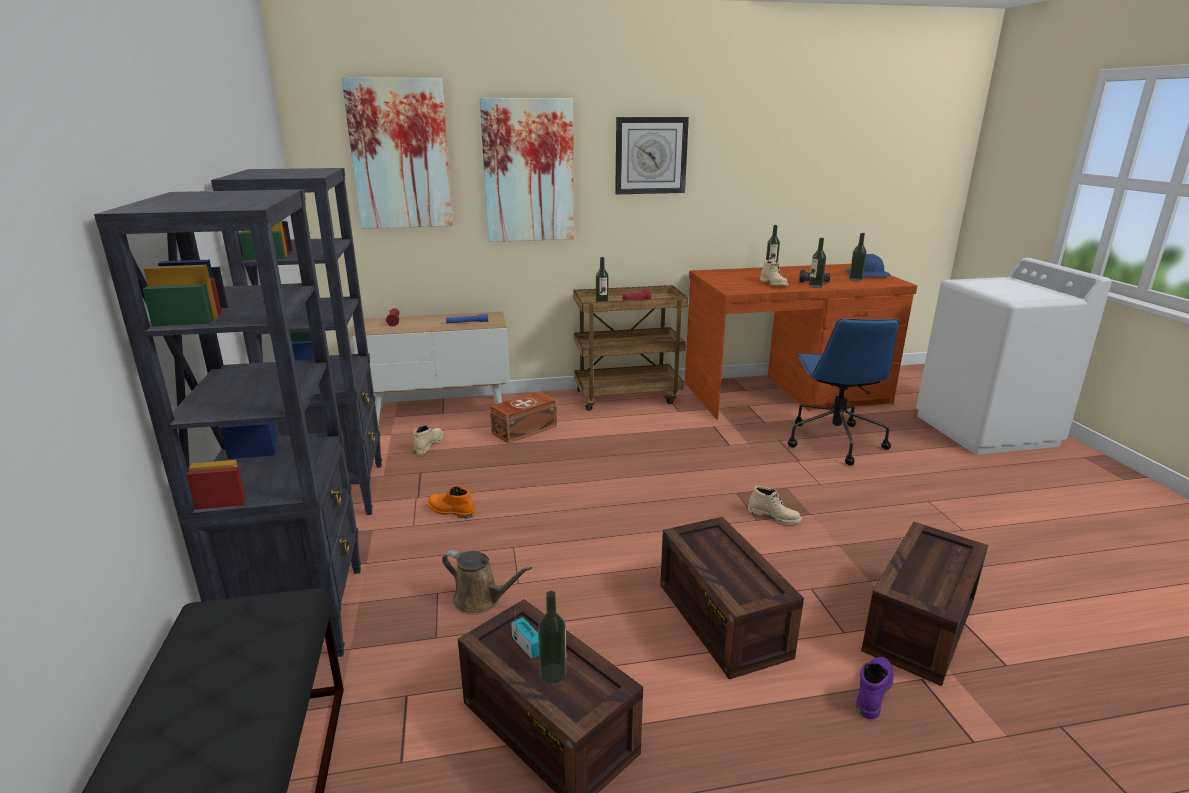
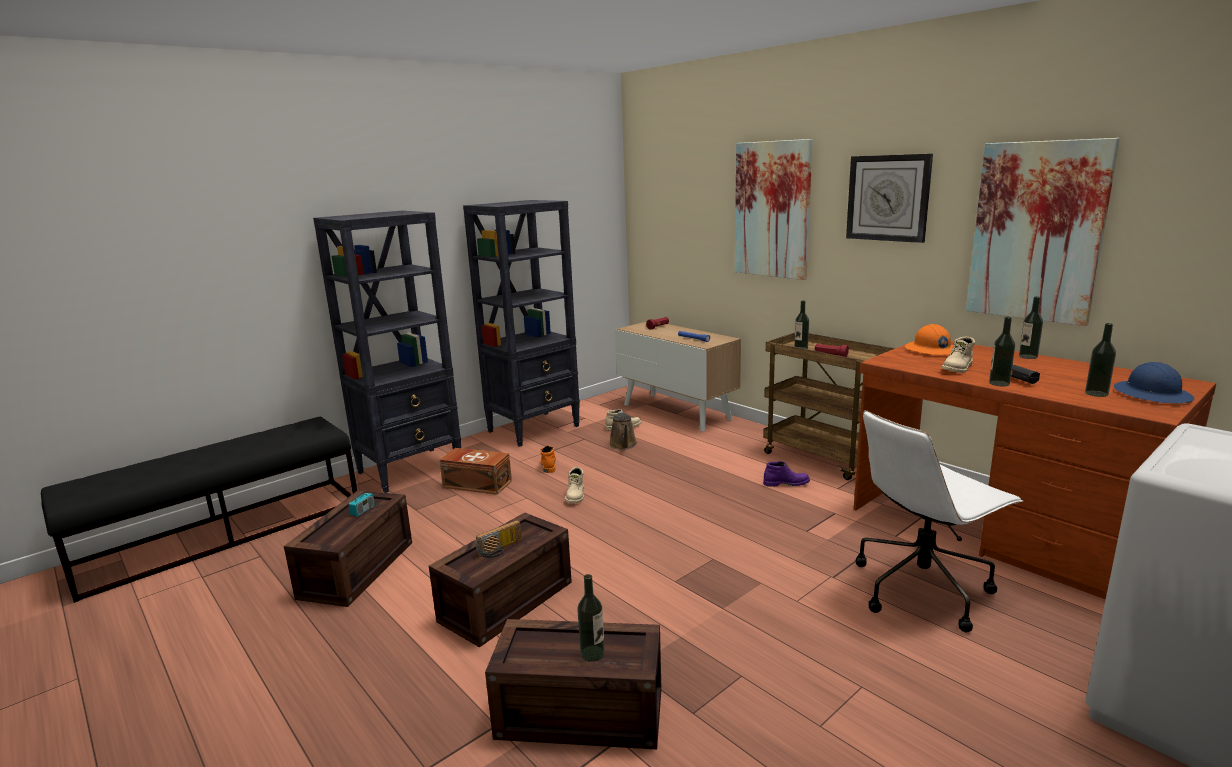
camera: 60 degrees right, 5 degrees down
(400, 155) = (685, 192): picture -> picture (1036, 232)
(481, 600) = (459, 509): brown watering can -> brown watering can (623, 445)
(523, 429) = (692, 444): brown storage box -> brown storage box (477, 483)
(553, 673) = (341, 525): bottle -> bottle (592, 653)
(725, 277) = (931, 350): none -> orange hard hat
(729, 564) = (500, 550): none -> radio
(774, 516) = (693, 589): beige boot -> beige boot (576, 496)
(833, 441) = (922, 588): blue office chair -> white office chair
(872, 691) = (462, 697): purple boot -> purple boot (786, 483)

